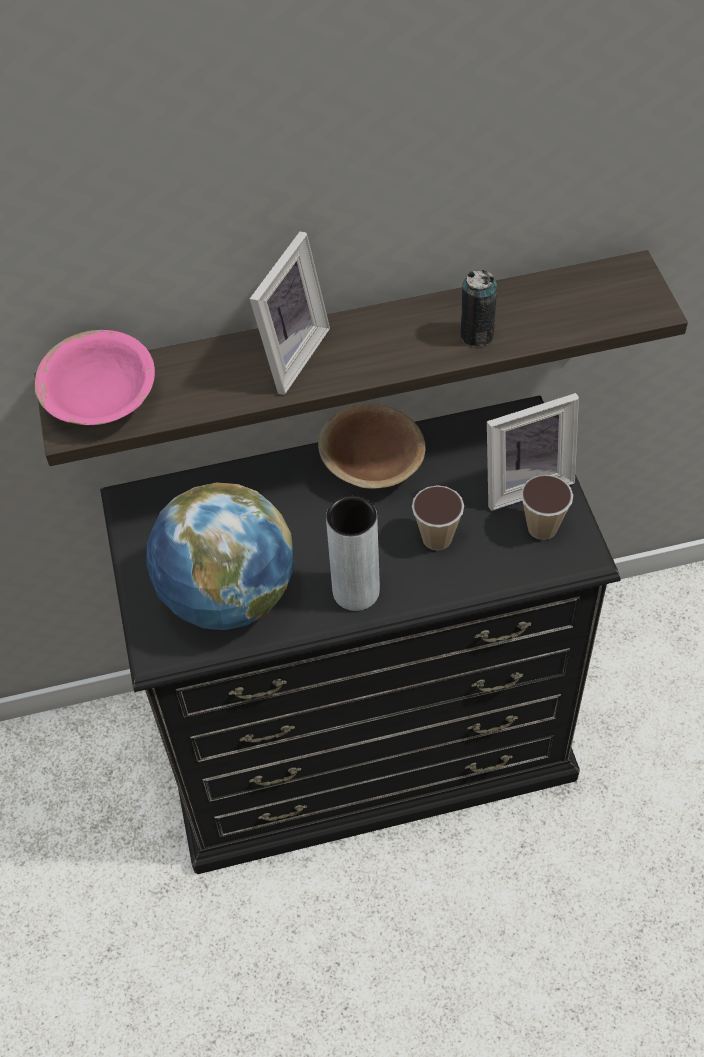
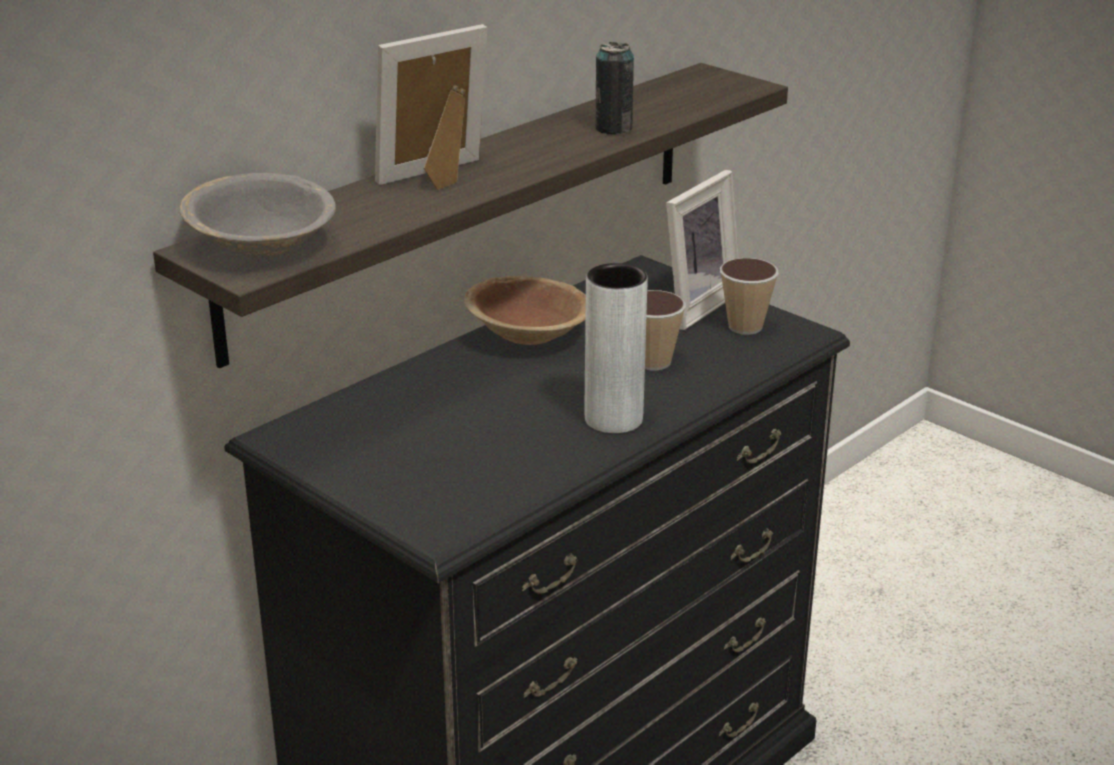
camera: 35 degrees left, 25 degrees down
(101, 399) = (262, 247): pink bowl -> grey bowl
(228, 597) = (477, 466): globe -> none
(287, 355) = (439, 177): picture frame -> picture frame turned 120 degrees counterclockwise

